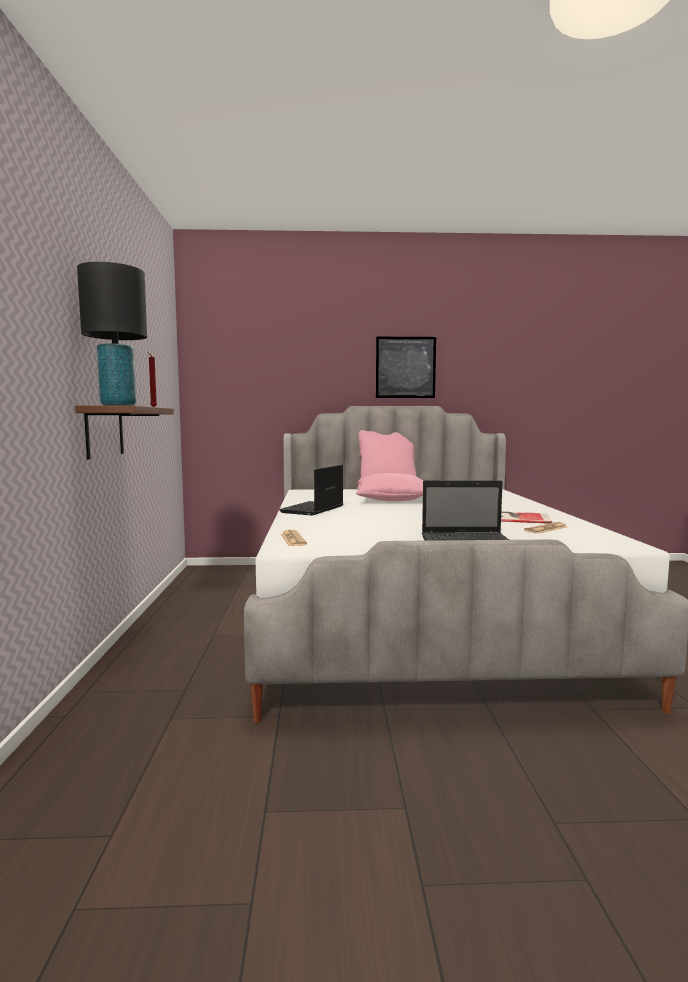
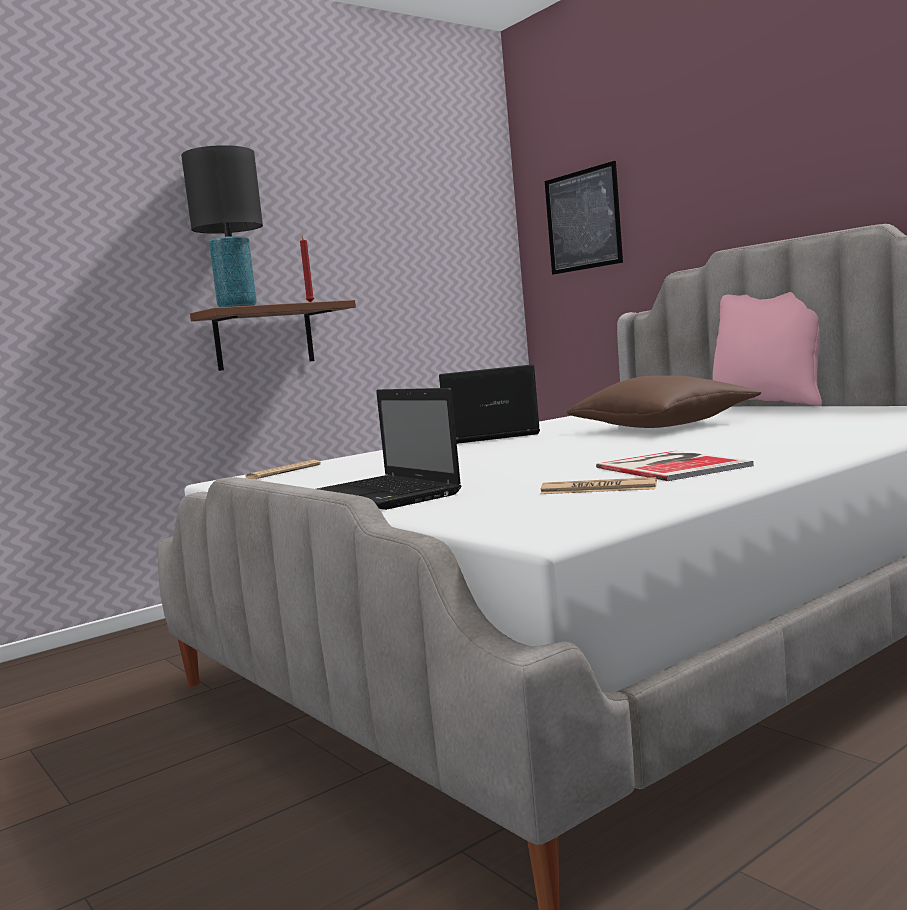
camera: 55 degrees right, 0 degrees up
(393, 500) = (663, 426): pink pillow -> brown pillow
(405, 367) = (828, 153): picture -> picture (583, 220)

